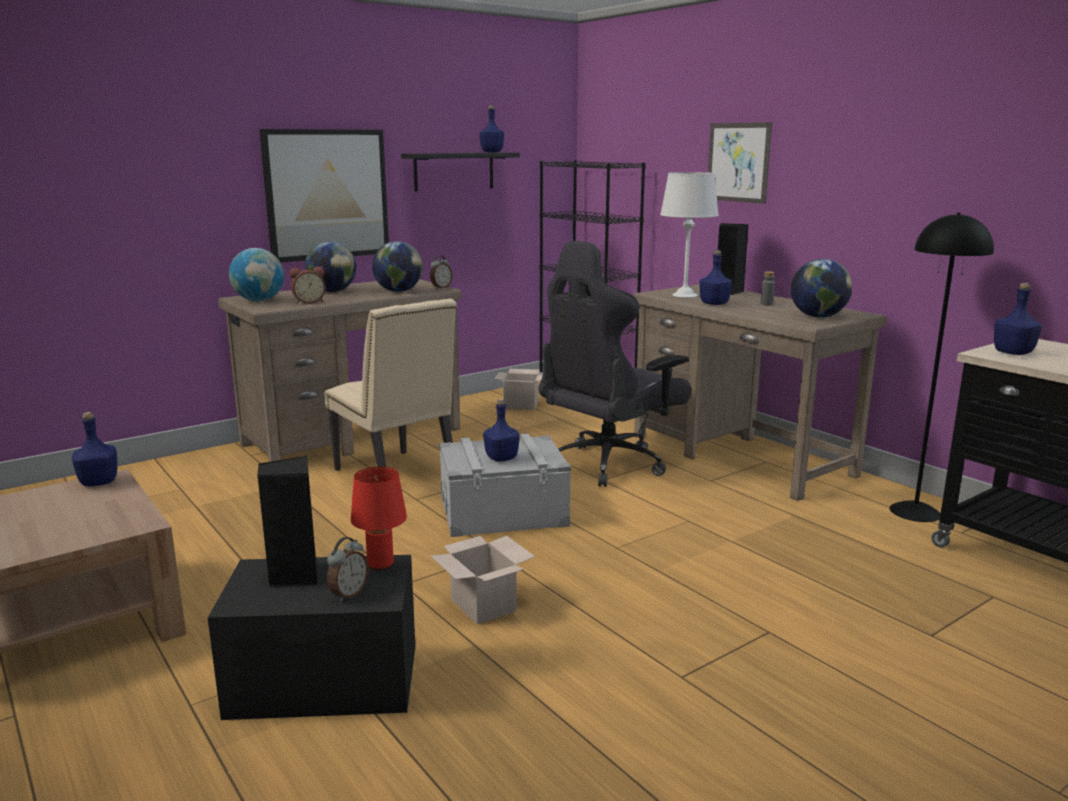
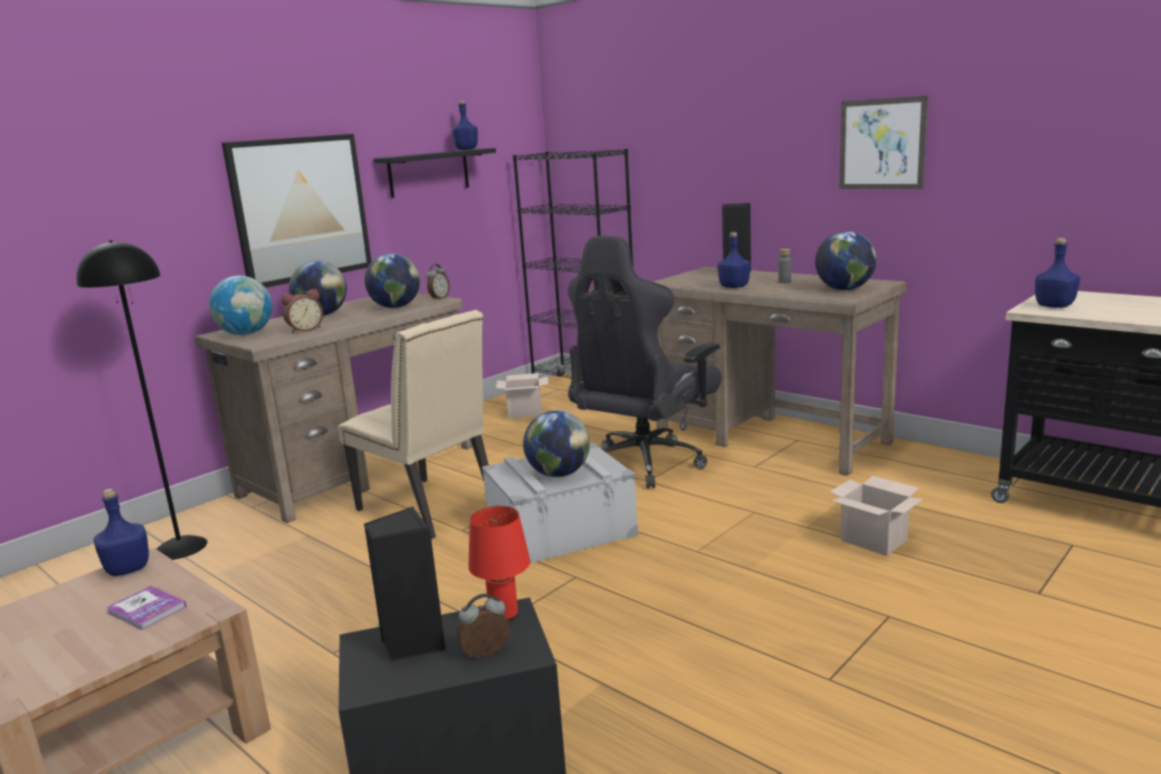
camera: 10 degrees left, 0 degrees up
(96, 515) = (147, 610): none -> book
(348, 594) = (486, 654): alarm clock -> alarm clock turned 135 degrees counterclockwise
(485, 605) = (592, 637): cardboard box -> cardboard box (875, 540)
(502, 458) = (558, 474): blue bottle -> globe
(685, 295) = (697, 281): white table lamp -> none
(738, 162) = (730, 141): picture -> picture (882, 144)
(915, 511) = (960, 470): black floor lamp -> black floor lamp (181, 547)

